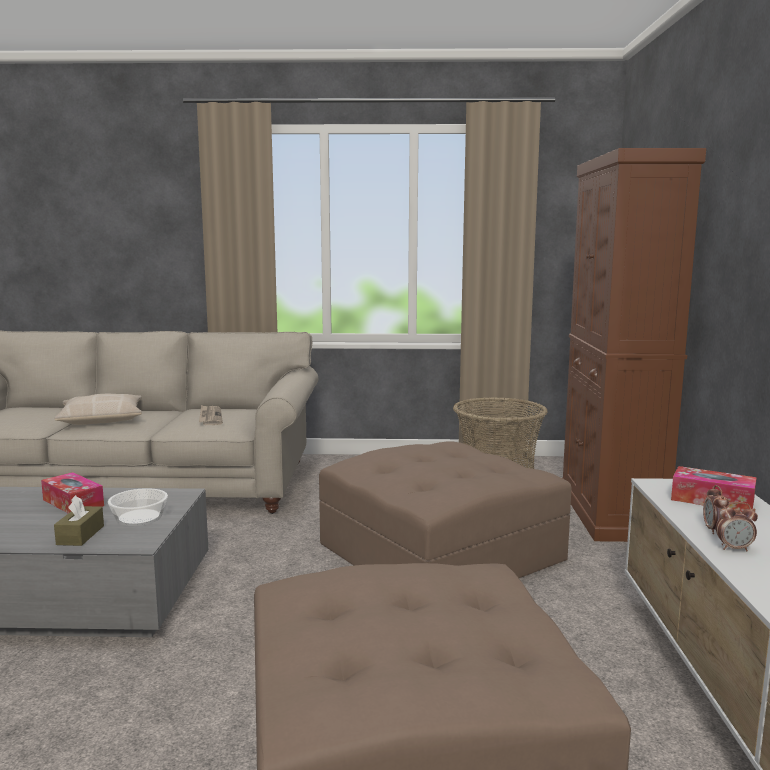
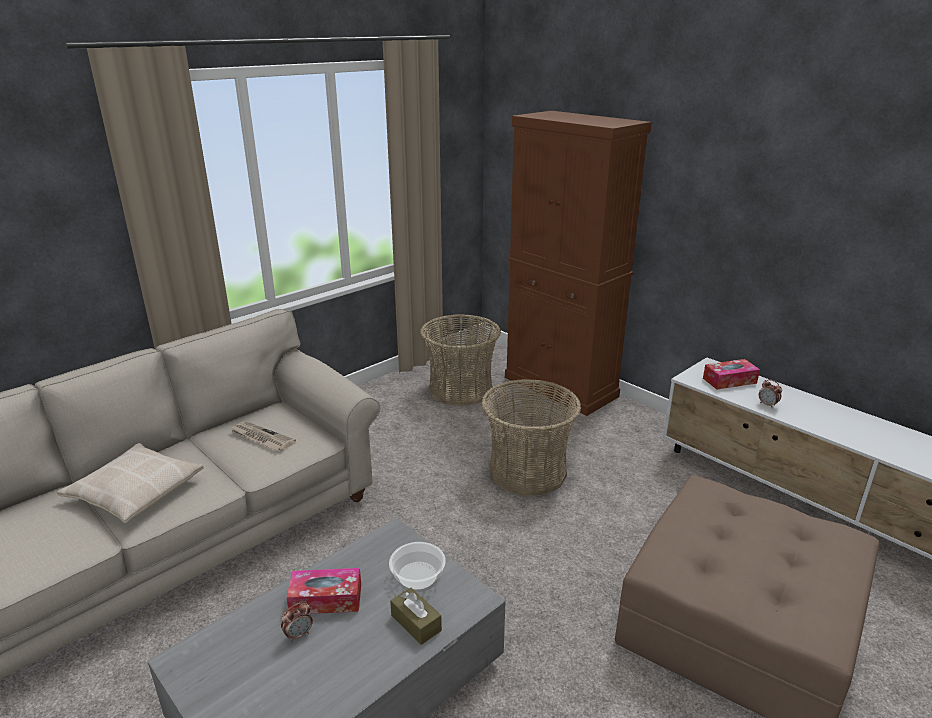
camera: 45 degrees left, 15 degrees up
(441, 552) = (527, 471): brown ottoman -> basket
(734, 548) = (793, 414): alarm clock -> alarm clock (298, 635)

